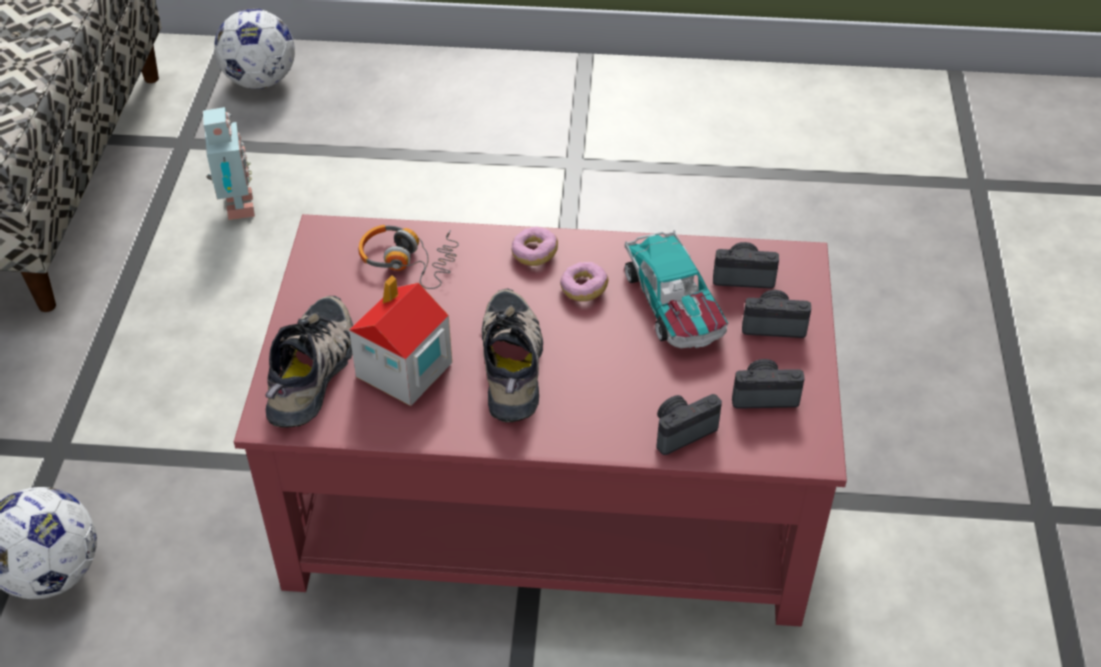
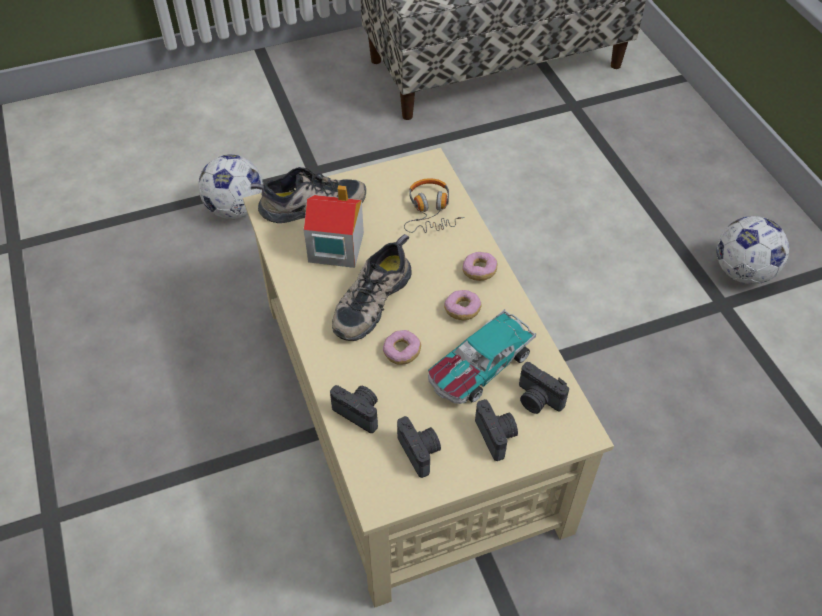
camera: 65 degrees right, 5 degrees up
(236, 208) = (538, 154): toy robot -> none
(261, 80) = (658, 111): football -> football (743, 272)
(514, 364) = (370, 299): shoe -> shoe turned 150 degrees clockwise
(547, 491) = (409, 409): red coffee table -> beige coffee table
(615, 363) = (402, 352): none -> donut
(743, 275) = (537, 400): camera -> camera turned 150 degrees clockwise

